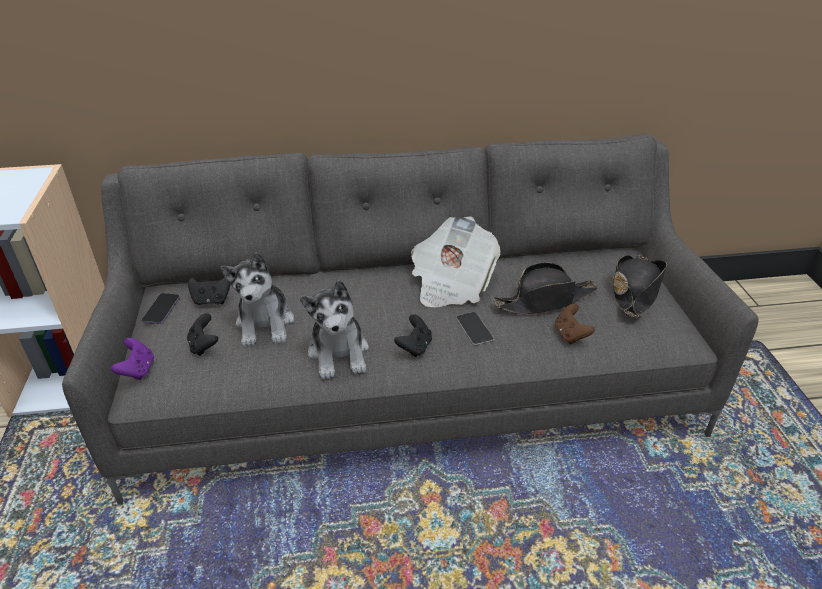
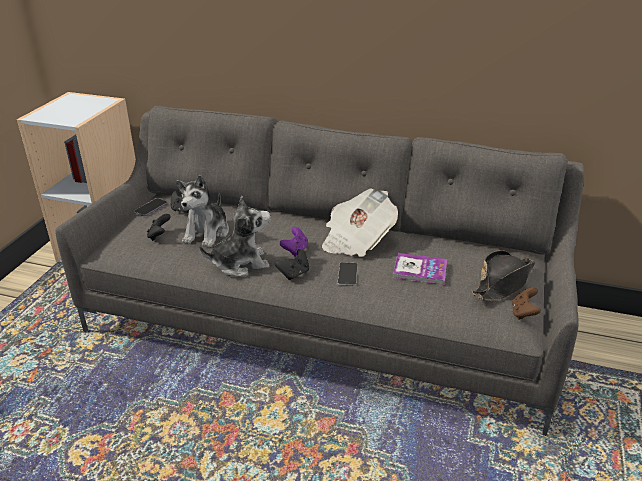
camera: 25 degrees right, 5 degrees down
(138, 370) = (111, 239): purple game controller -> purple game controller (295, 250)
(339, 353) = (240, 263): plush toy -> plush toy turned 120 degrees counterclockwise
(545, 300) = (420, 270): black hat -> book
(570, 335) = (419, 299): brown game controller -> brown game controller (523, 313)

